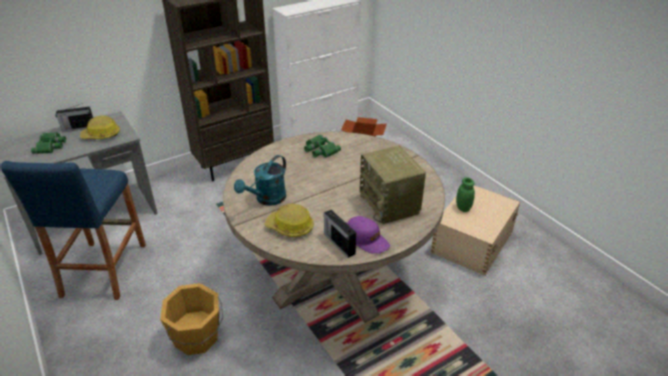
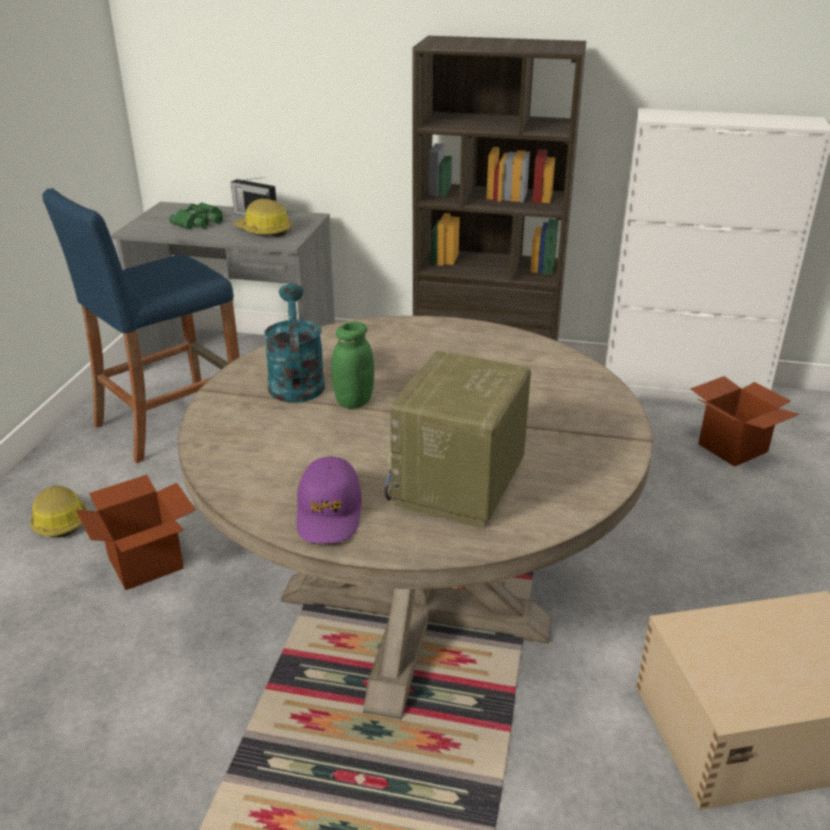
camera: 45 degrees right, 5 degrees down
(197, 337) = (146, 563): orange bucket -> cardboard box
(267, 199) = (295, 381): turquoise watering can -> turquoise watering can turned 90 degrees clockwise
(290, 227) = (259, 431): hard hat -> hard hat (59, 520)
(320, 150) = (486, 355): green binoculars -> none
(339, 243) = (281, 491): radio -> none
(463, 208) = (748, 629): green jar -> green jar (354, 401)

